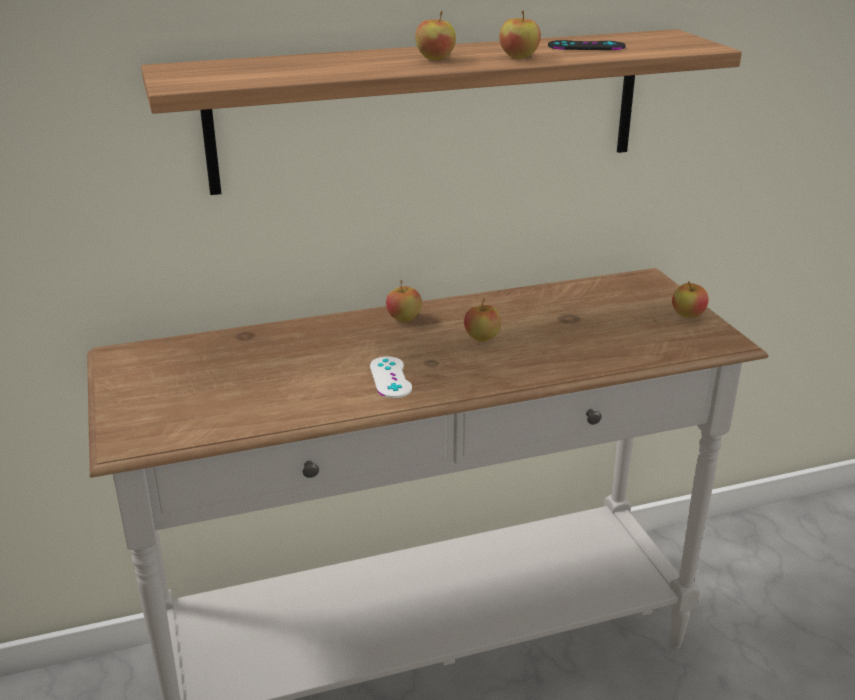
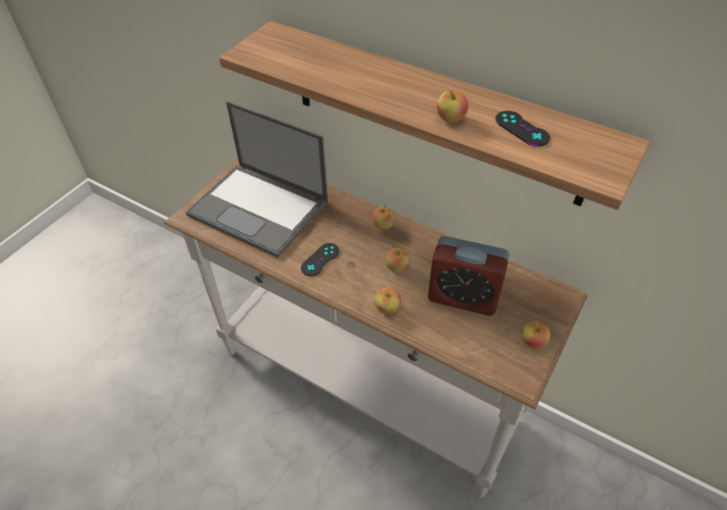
camera: 50 degrees right, 20 degrees up
(225, 381) = (260, 208): none -> laptop
(390, 377) = (320, 259): white game controller -> black game controller
(435, 58) = (403, 92): apple -> apple (387, 308)
(580, 322) = (463, 297): none -> alarm clock

